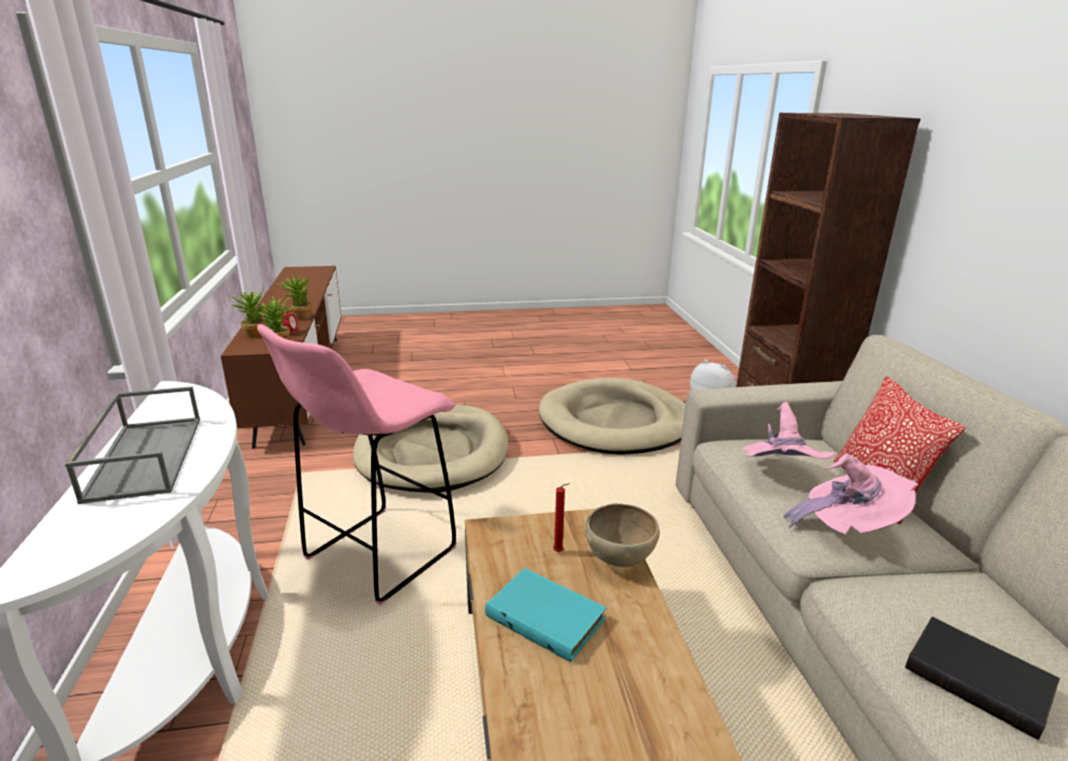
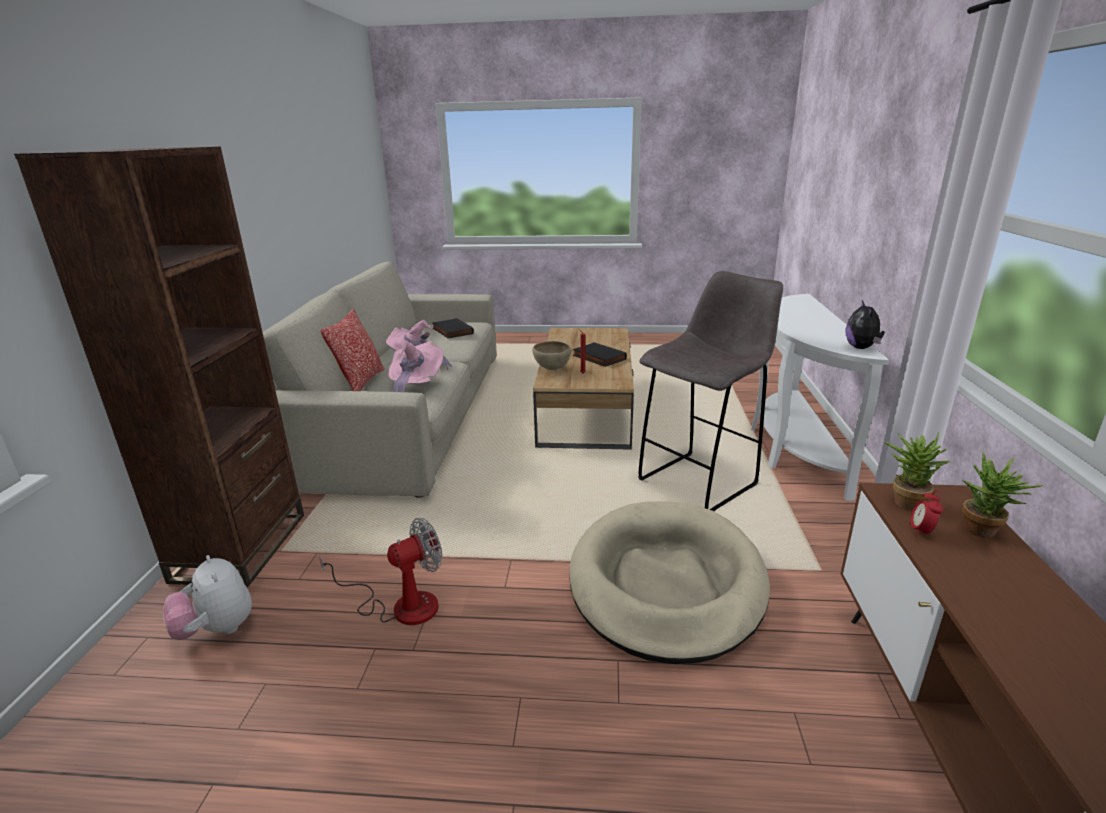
camera: 165 degrees left, 0 degrees up
(144, 456) = (816, 321): grey tray -> none
(164, 397) = (861, 348): none -> plush toy
(299, 317) = (963, 588): potted plant -> none
(377, 556) = (700, 481): pink stool -> grey stool
(547, 616) = (598, 358): turquoise book -> black book
(615, 422) = (401, 605): beige dog bed -> fan

